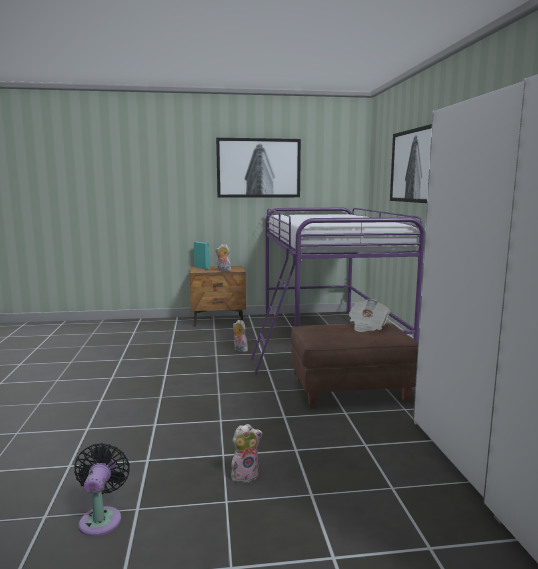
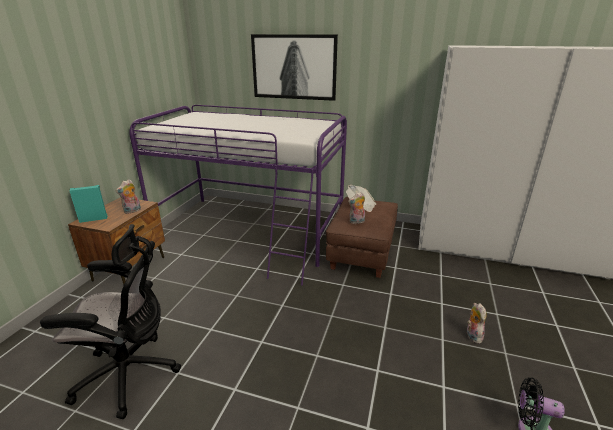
camera: 65 degrees left, 15 degrees up
(115, 348) = (129, 373): none -> office chair
(239, 350) = (235, 278): plush toy -> plush toy (356, 222)
(258, 168) = (107, 72): picture -> none

